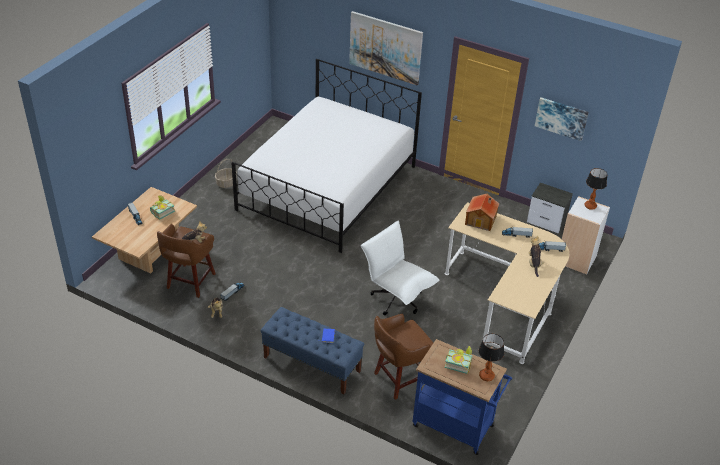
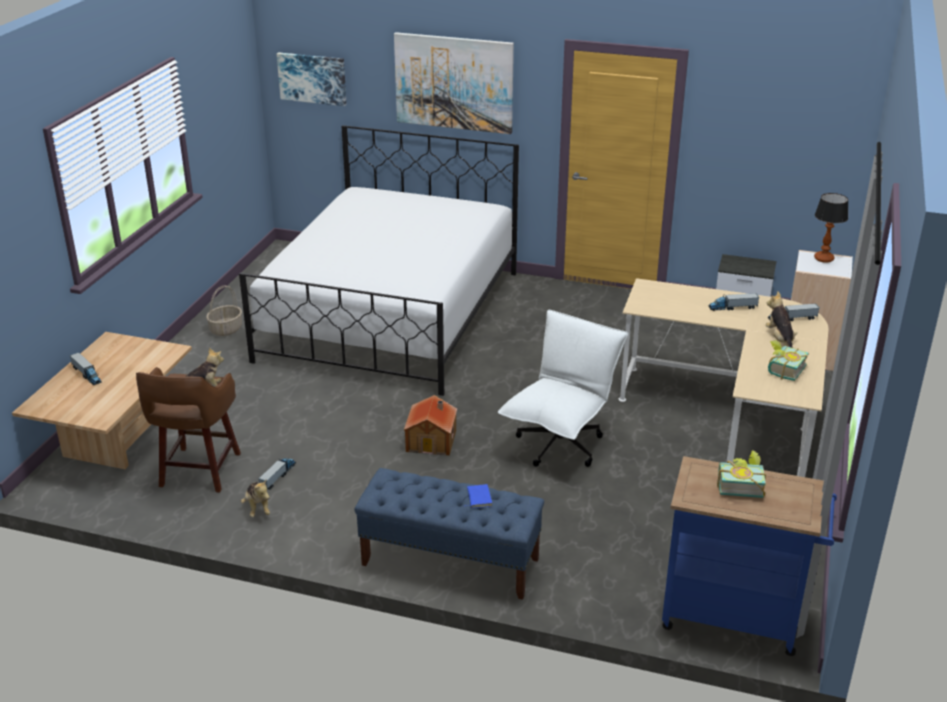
camera: 10 degrees left, 10 degrees down
(161, 211) = (132, 362): book -> book (782, 369)
(397, 299) = (558, 446): white office chair -> white office chair turned 90 degrees clockwise
(399, 379) = (608, 560): brown stool -> none
(481, 219) = (669, 296): toy house -> toy house (432, 440)
(487, 376) = (797, 496): table lamp -> none
(561, 118) = (748, 138): picture -> picture (312, 78)

